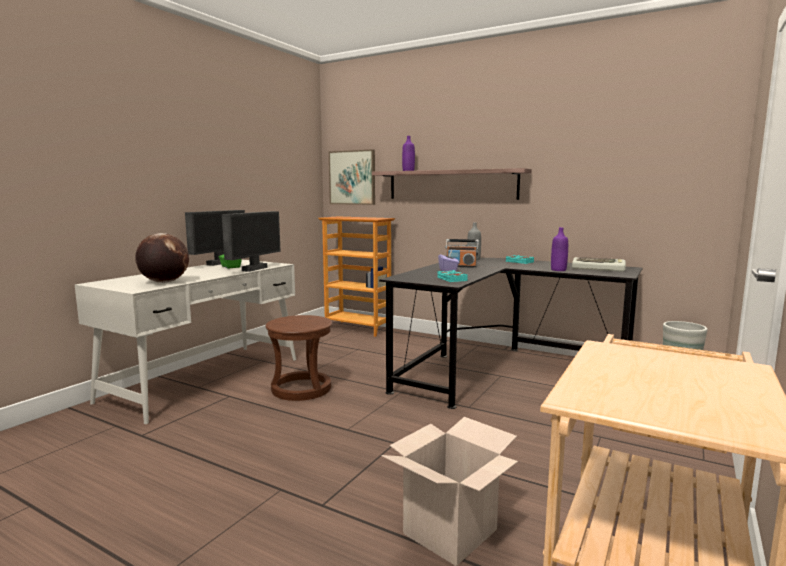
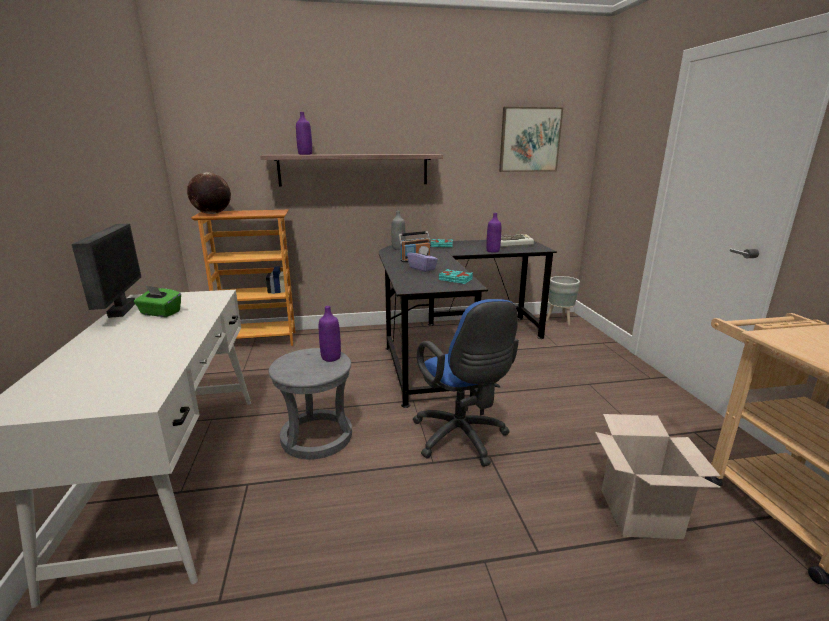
camera: 40 degrees left, 10 degrees up
(164, 282) = (141, 370): globe -> globe (212, 213)
(254, 269) = (208, 310): monitor -> none
(301, 389) = (317, 437): brown stool -> grey stool
(318, 322) = (331, 357): none -> purple bottle
(352, 177) = (217, 161): picture -> picture (529, 140)
(392, 426) = (462, 439): none -> blue office chair

